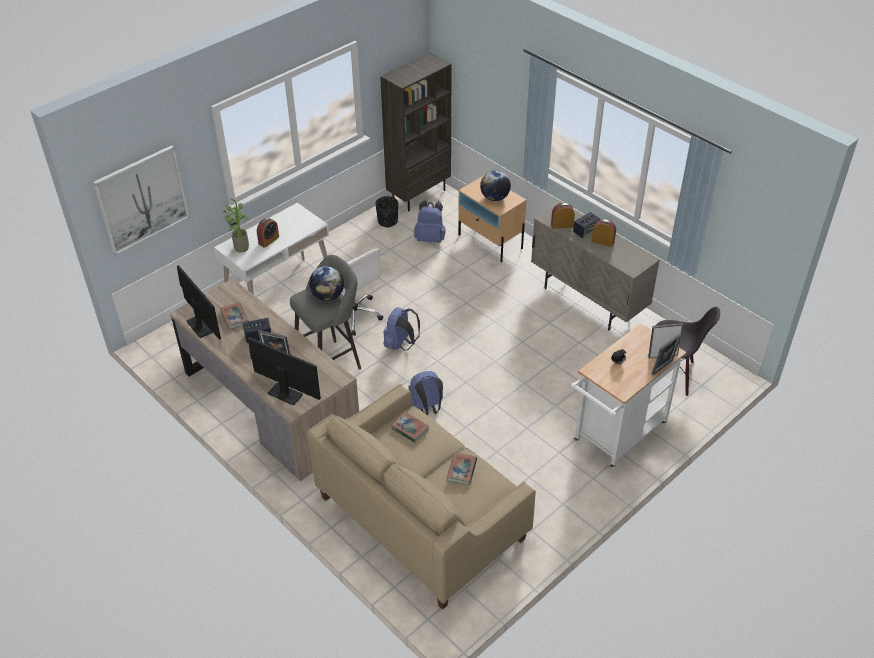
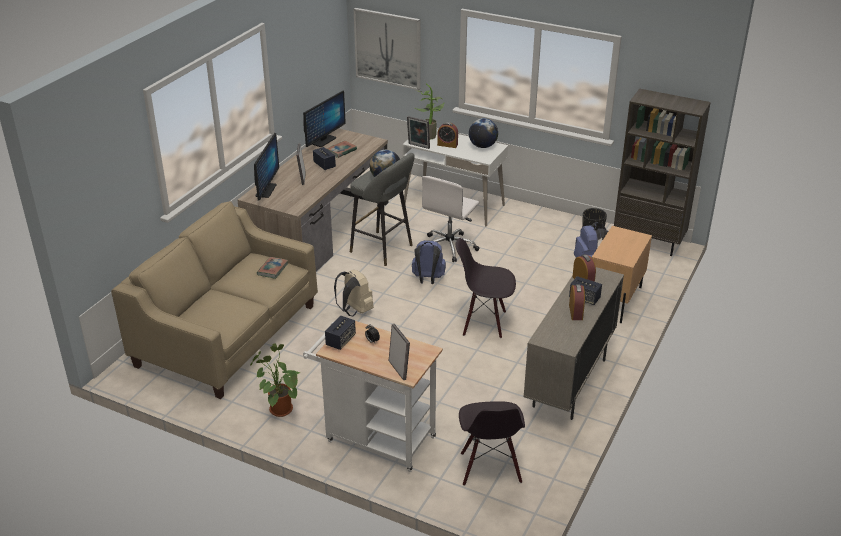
camera: 70 degrees right, 10 degrees down
(426, 408) = (355, 311): blue backpack -> beige backpack
(462, 470) = (234, 305): book -> none
(486, 326) = (484, 323): none -> black chair
(494, 198) = (618, 248): globe -> globe (482, 146)
(555, 496) = (278, 409): none -> potted plant
(610, 382) = (340, 340): none -> speaker
(663, 368) = (378, 373): picture frame -> picture frame (418, 146)

